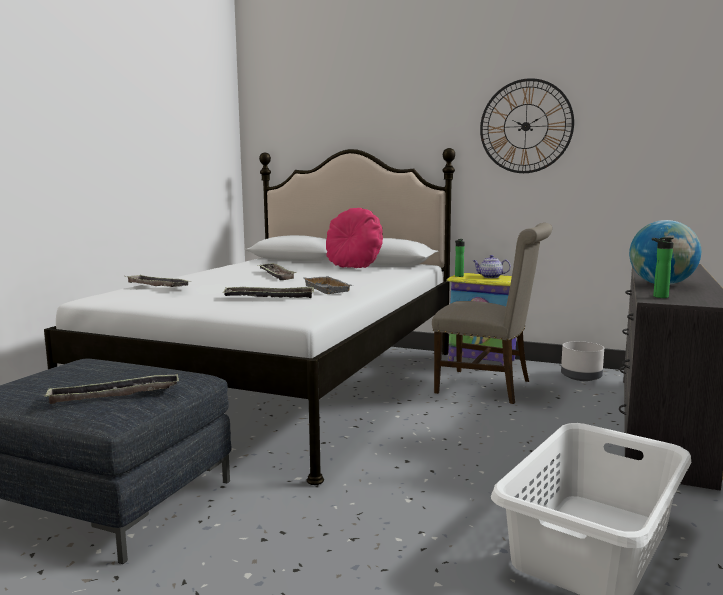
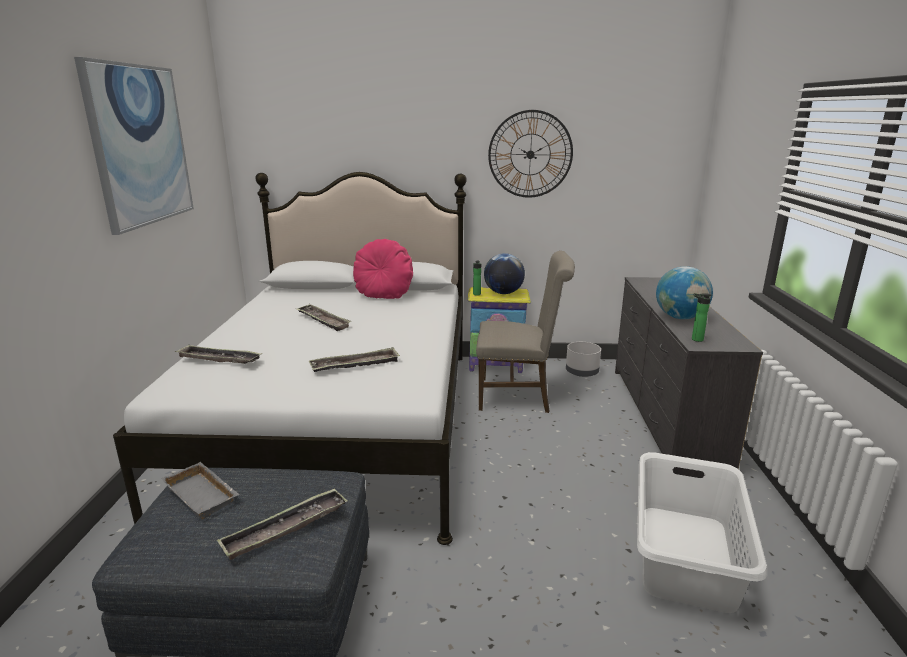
camera: 20 degrees left, 10 degrees up
(139, 106) = (140, 145): none -> picture
(329, 289) = (399, 342): grey tray -> grey tray (204, 494)
(490, 277) = (503, 293): teapot -> globe

